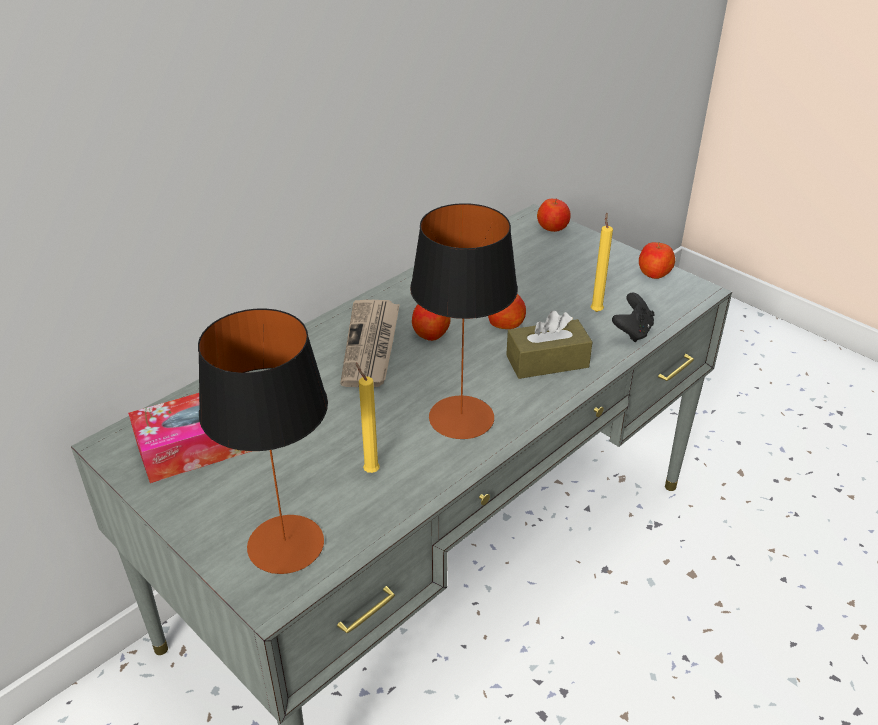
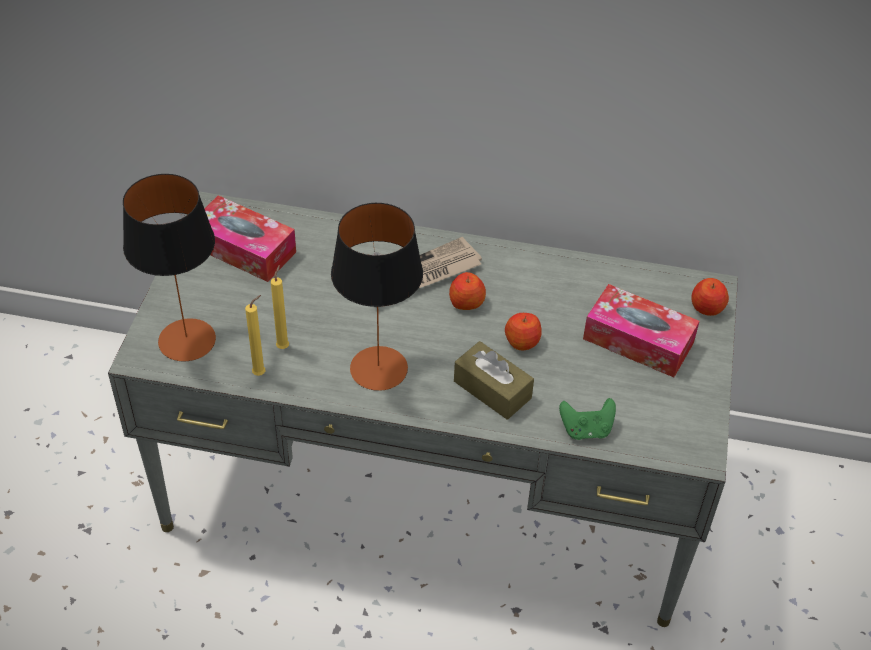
camera: 55 degrees right, 10 degrees up
(558, 269) = (638, 341): none -> tissue box
(596, 310) = (596, 392): yellow candle -> yellow candle (261, 373)
(632, 331) = (586, 430): black game controller -> green game controller
(654, 273) = (699, 411): apple -> none

